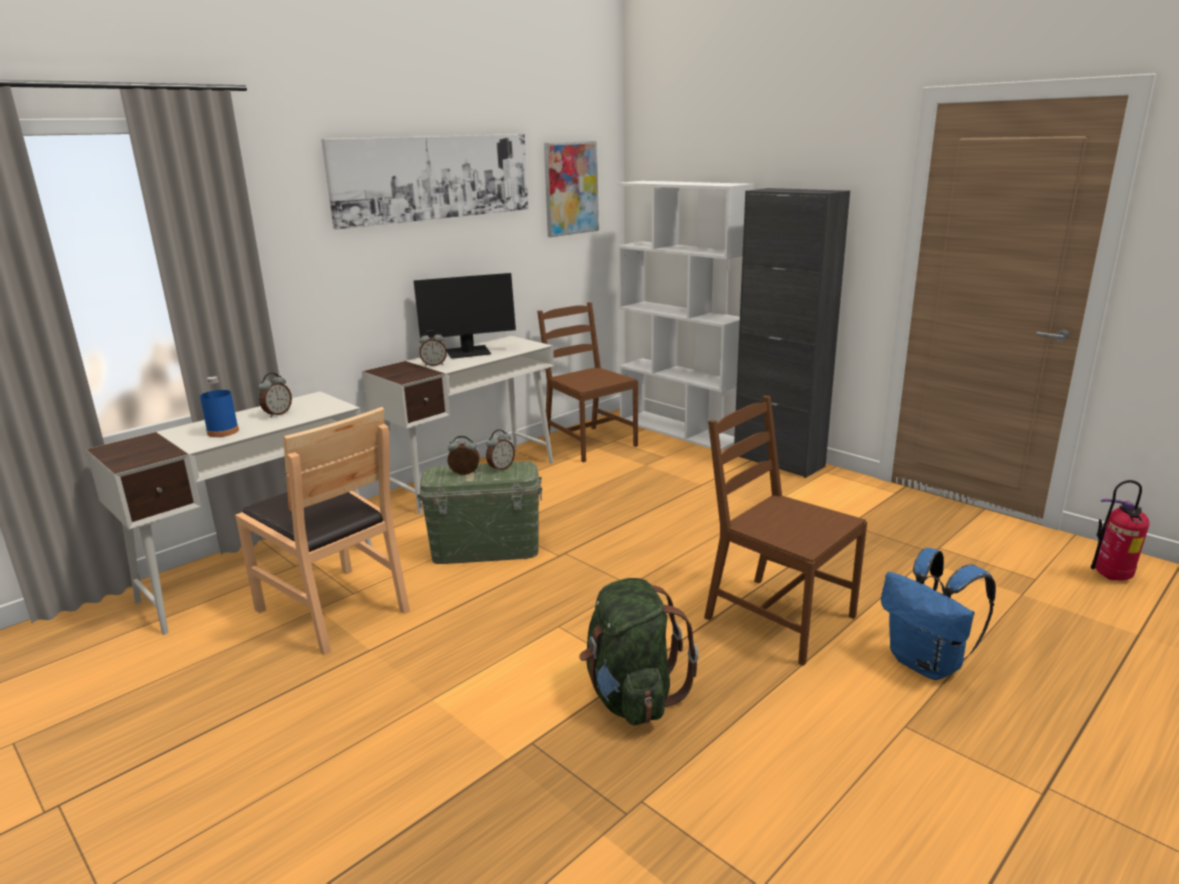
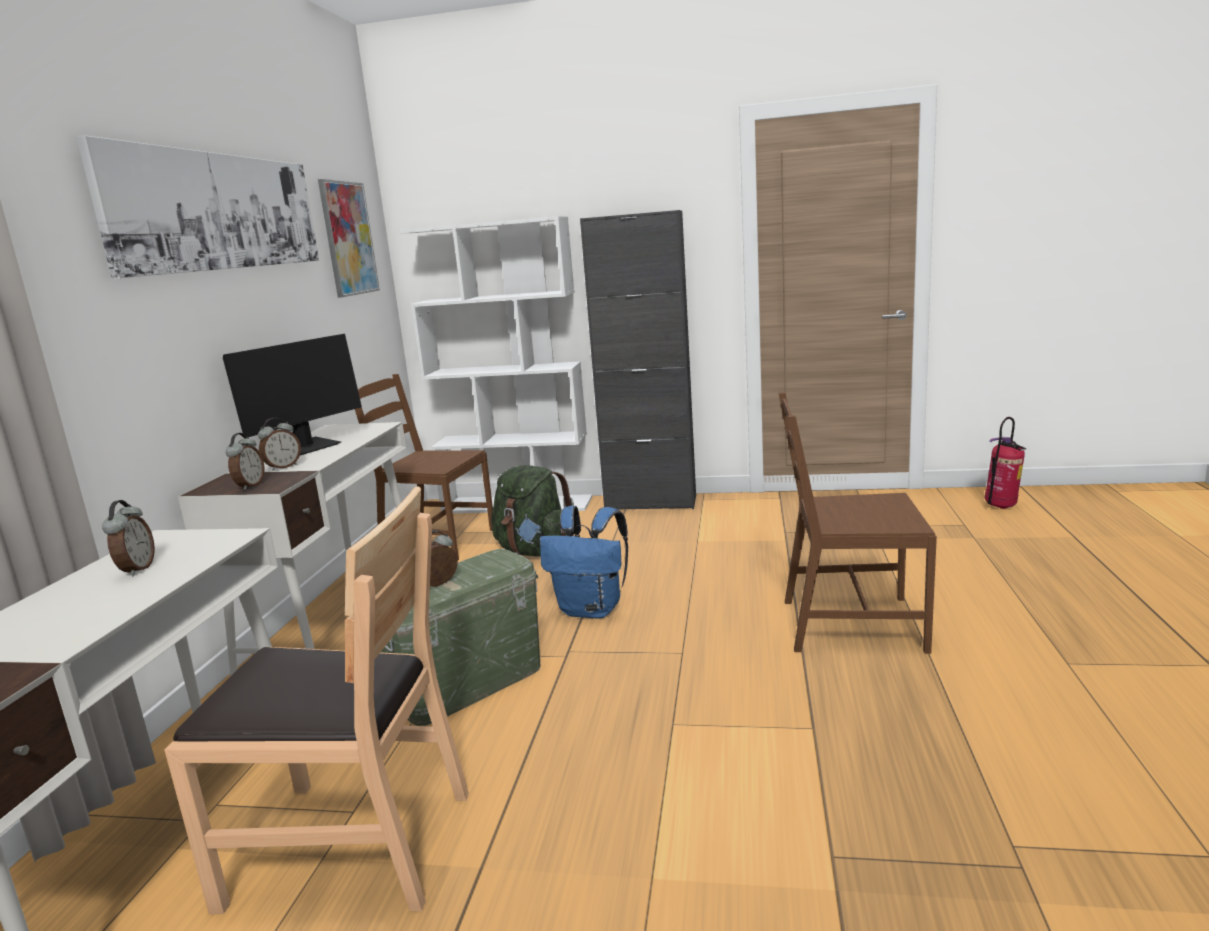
camera: 35 degrees left, 5 degrees down
(223, 432) = (73, 617): blue bottle -> none
(500, 468) = (475, 565): alarm clock -> alarm clock (249, 486)
(632, 697) = (848, 753): green backpack -> green backpack (534, 551)
(927, 664) = (1004, 611): blue backpack -> blue backpack (592, 610)

